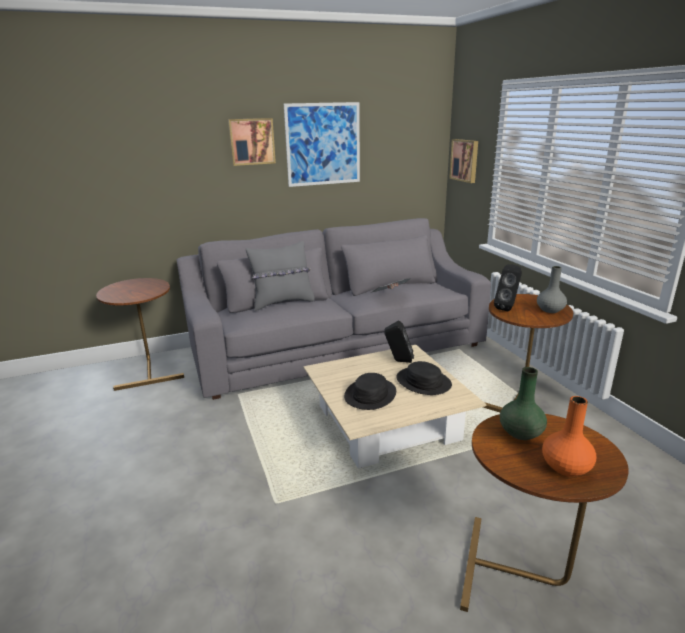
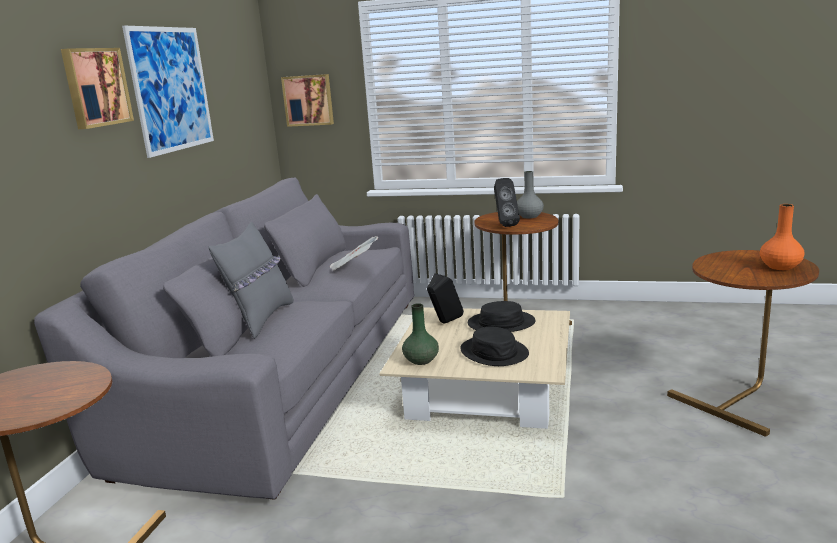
camera: 55 degrees left, 5 degrees down
(521, 433) = (726, 267): green vase -> green vase (421, 360)

